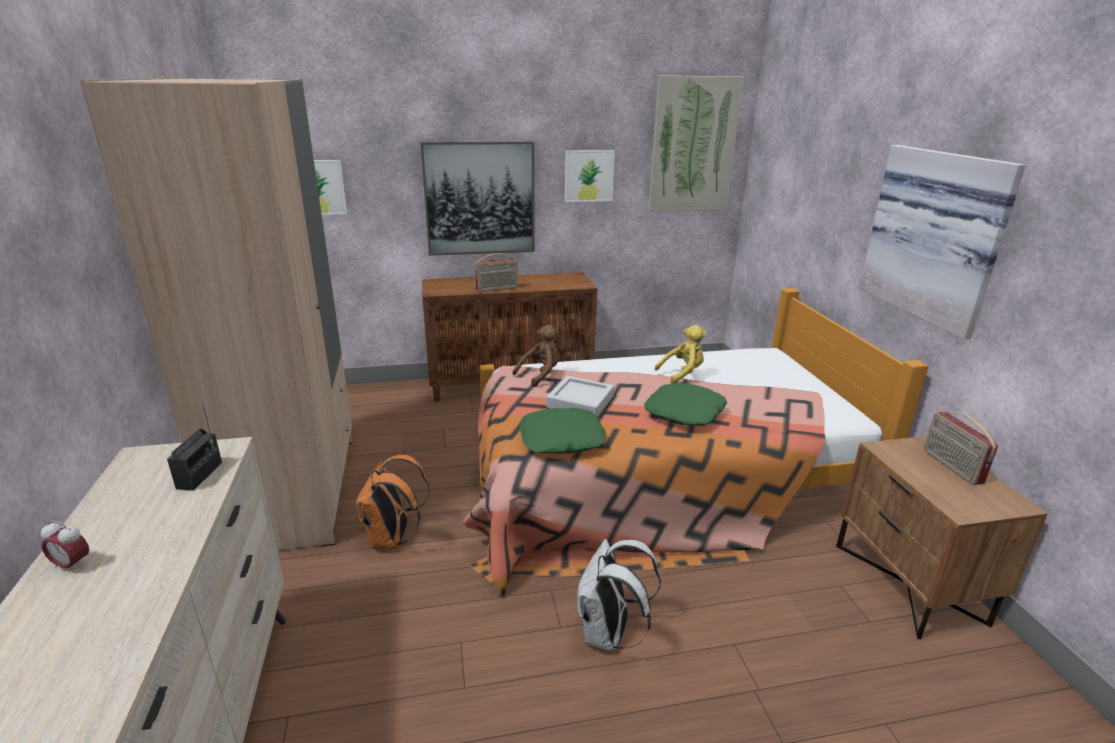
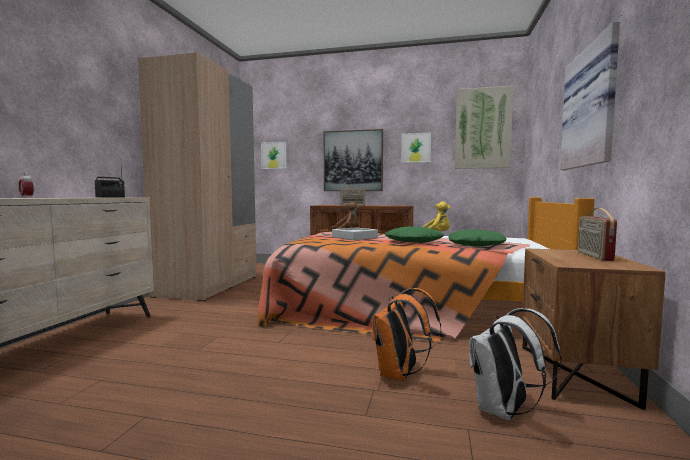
camera: 25 degrees right, 20 degrees down
(392, 539) = (232, 303): orange backpack -> orange backpack (400, 375)
(561, 440) = (322, 242): green pillow -> green pillow (475, 245)
(608, 634) = (303, 350): white backpack -> white backpack (504, 411)

